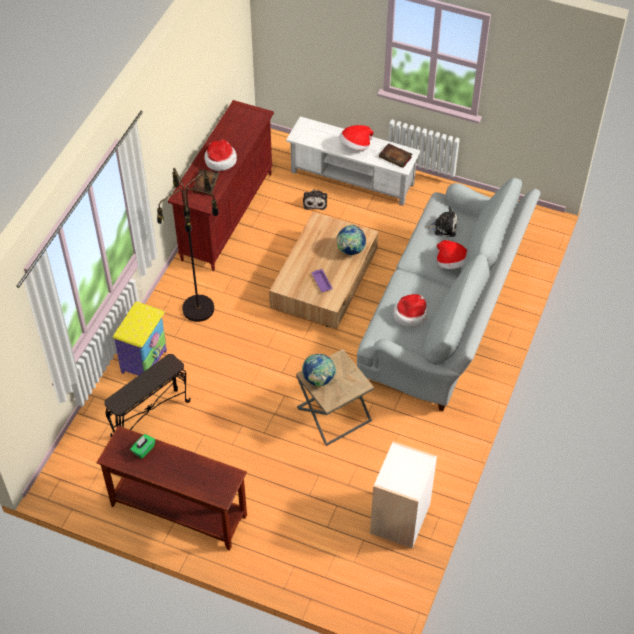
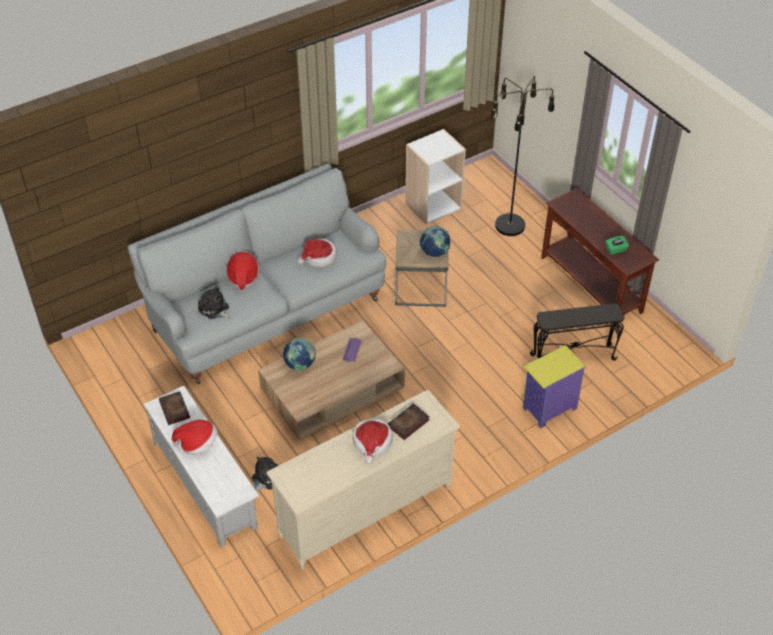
camera: 145 degrees left, 5 degrees down
(199, 309) = (467, 429): floor lamp -> floor lamp (509, 225)
(227, 216) = (366, 513): red dresser -> beige dresser

